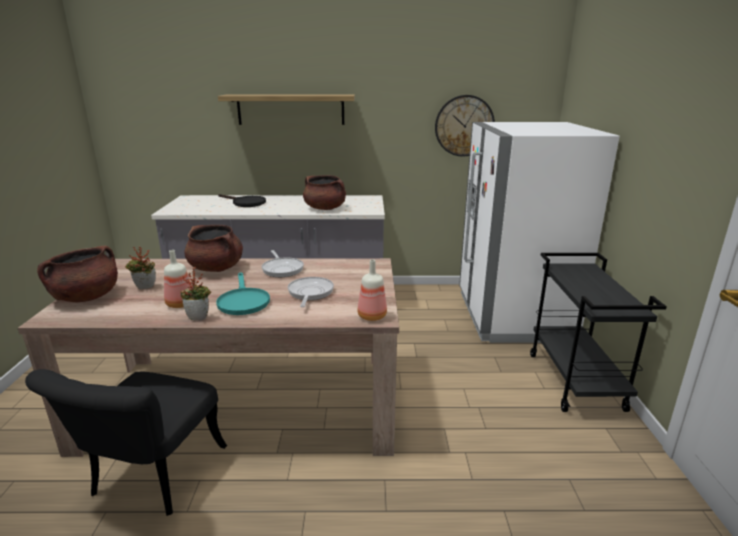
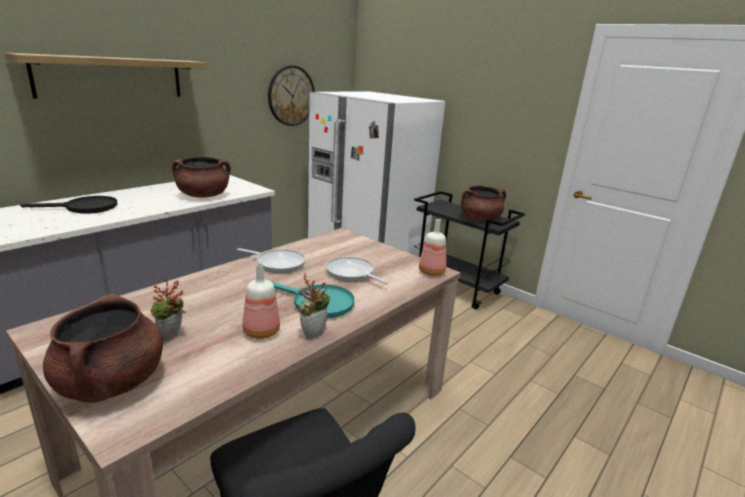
camera: 50 degrees left, 0 degrees up
(216, 268) = (207, 286): brown cooking pot -> brown cooking pot (479, 219)

